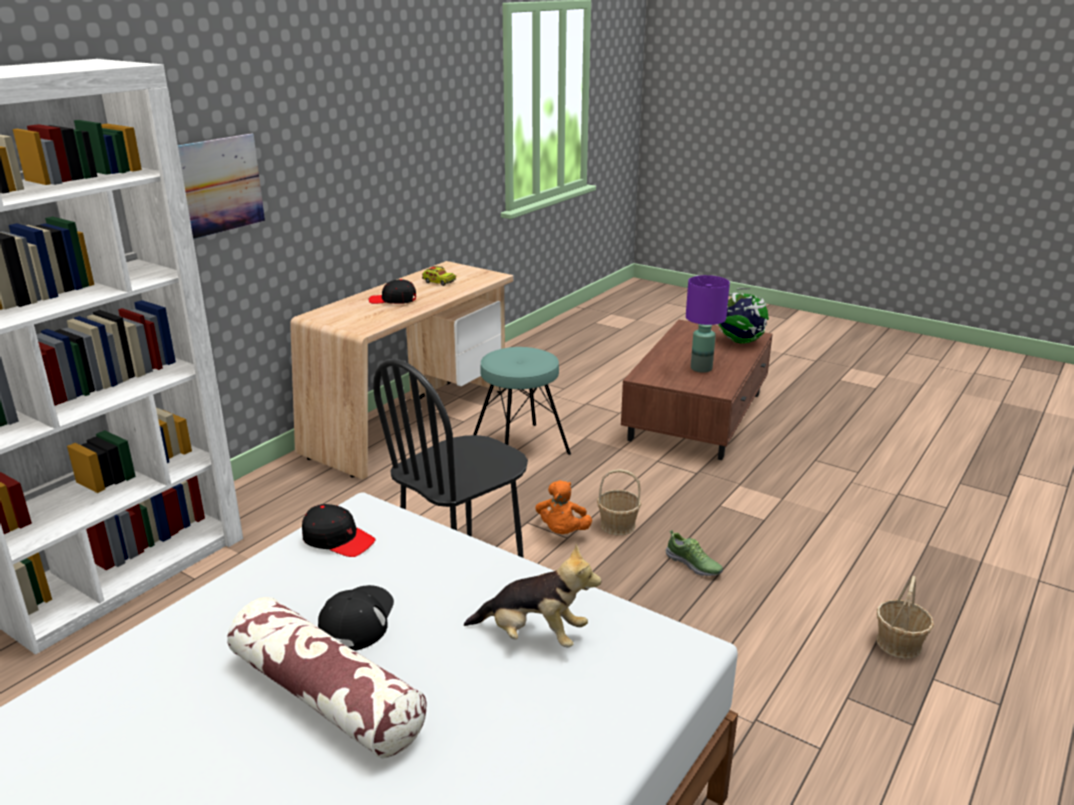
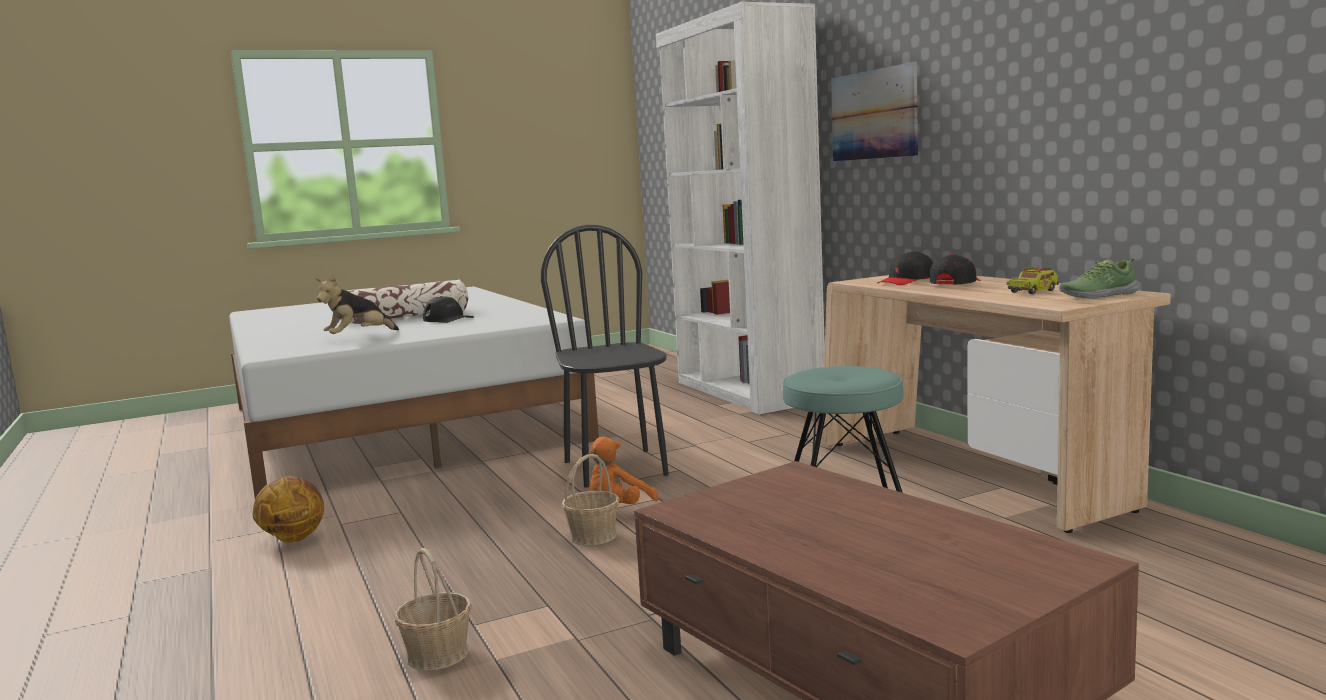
camera: 120 degrees right, 15 degrees down
(338, 539) = (532, 316): black cap -> black cap (906, 281)
(562, 532) = (618, 509): orange plush toy -> orange plush toy turned 90 degrees counterclockwise
(693, 565) = (468, 555): shoe -> shoe (1097, 295)
(701, 368) = (788, 517): purple table lamp -> none
(741, 342) = (914, 592): globe -> none
(759, 685) = (293, 539): none -> basketball
(899, 643) = (184, 618): basket -> basket (437, 654)

